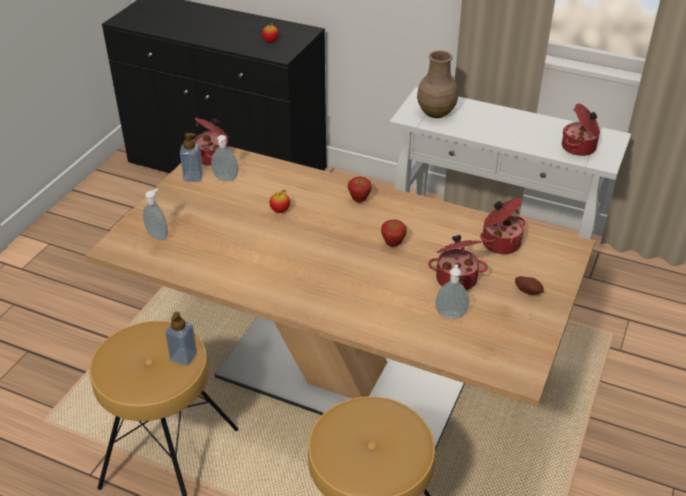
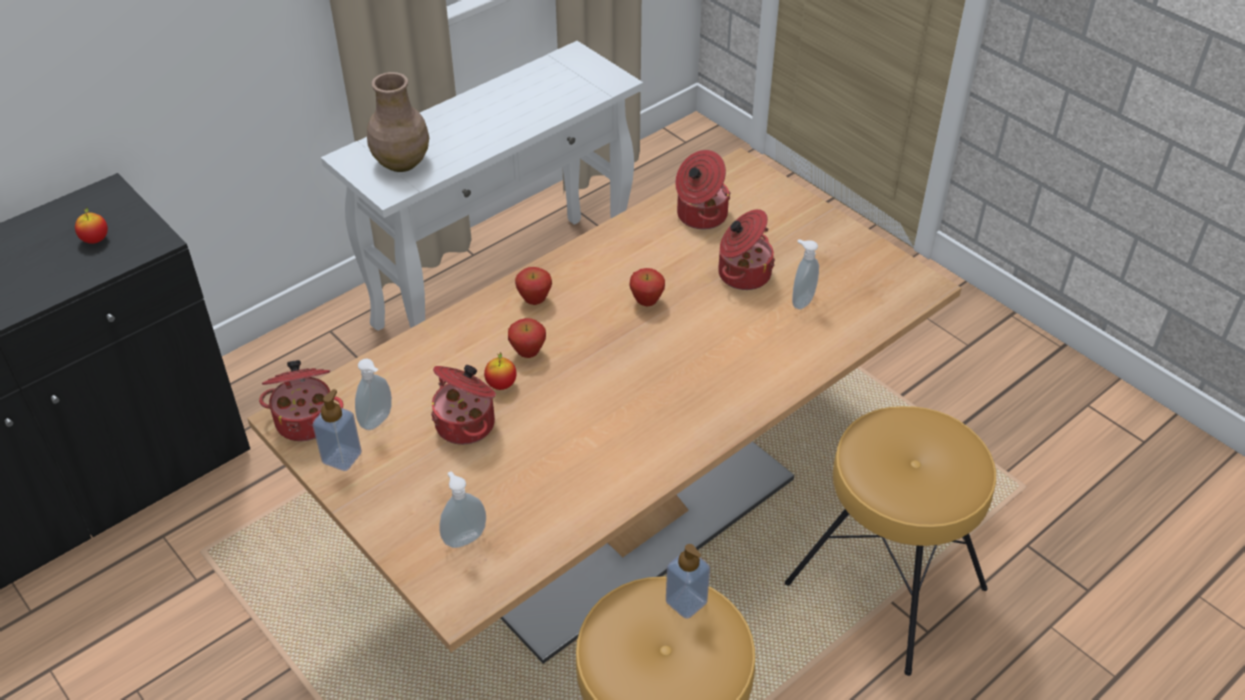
camera: 65 degrees left, 5 degrees up
(312, 212) = (528, 353): none -> apple
(528, 291) = (795, 228): potato -> none
(579, 148) = (575, 85): cooking pot -> cooking pot (467, 423)

